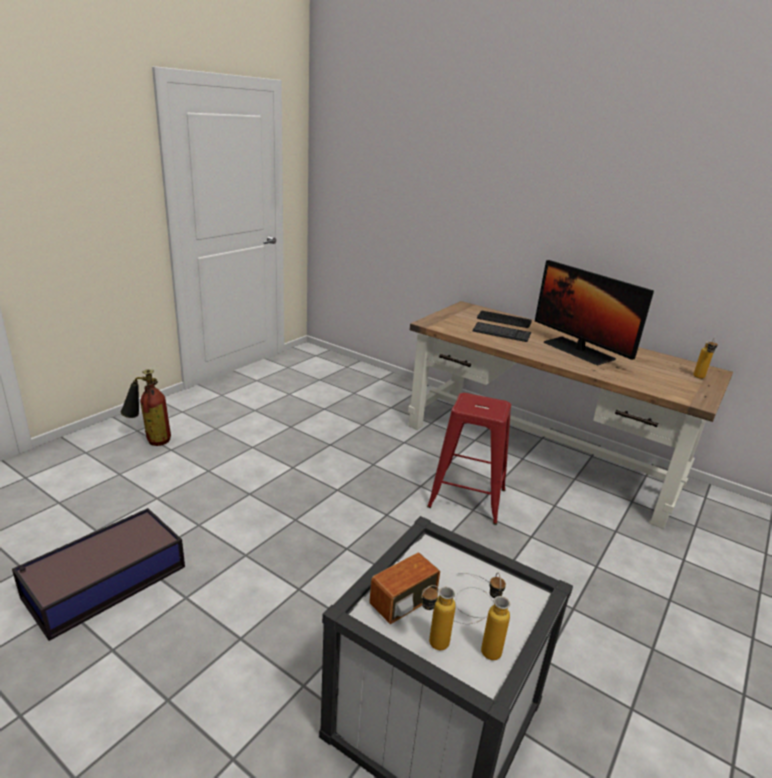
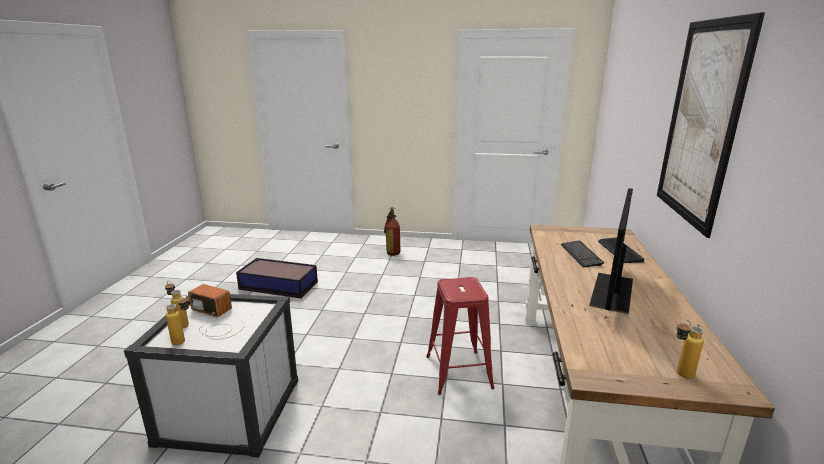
camera: 65 degrees right, 5 degrees down
(579, 196) = (700, 123): none -> picture

